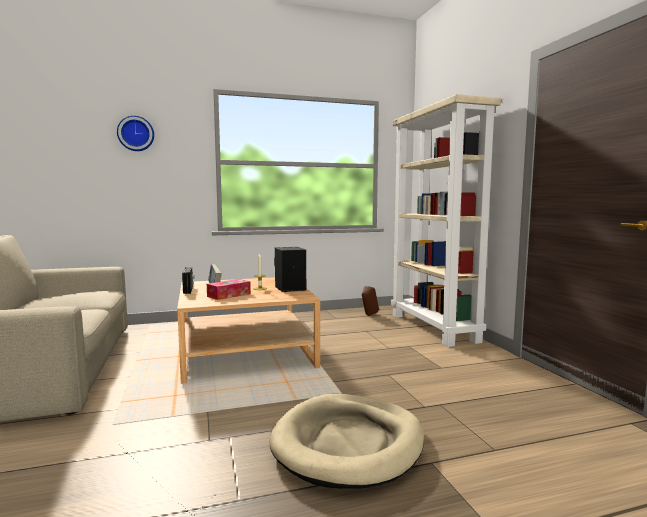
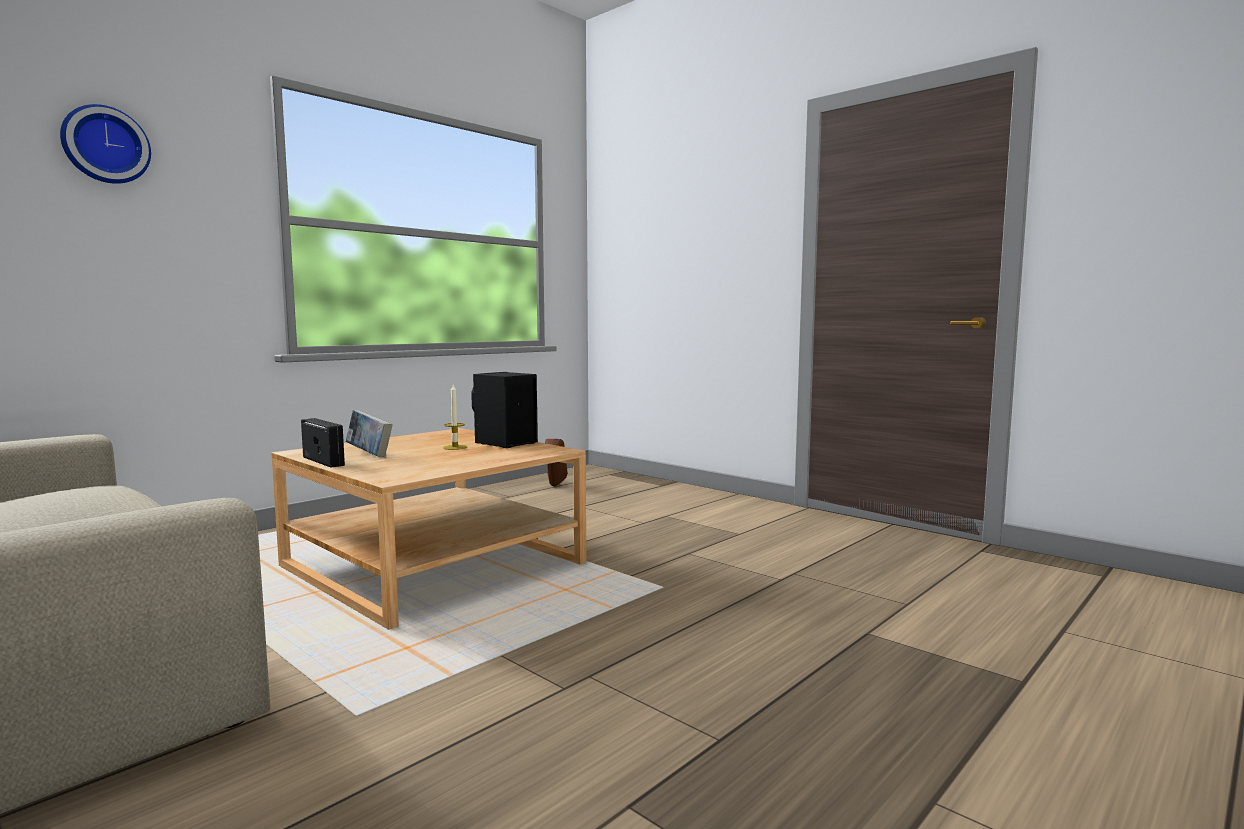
camera: 30 degrees left, 0 degrees up
(229, 295) = (425, 460): tissue box -> none
(348, 443) = (755, 639): beige dog bed -> none
(434, 328) = (666, 489): beige bookcase -> none

